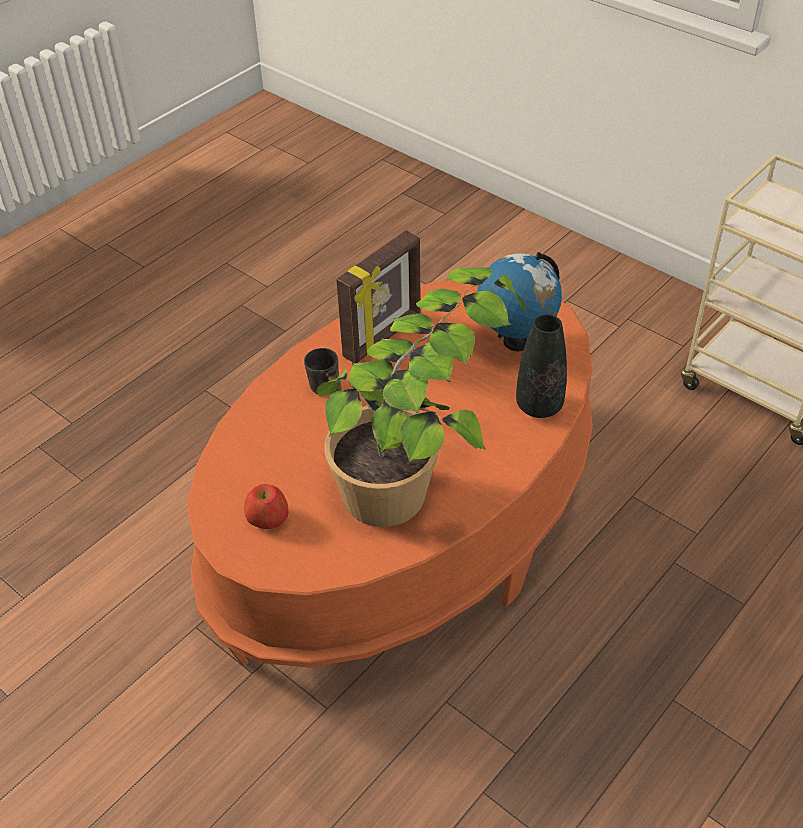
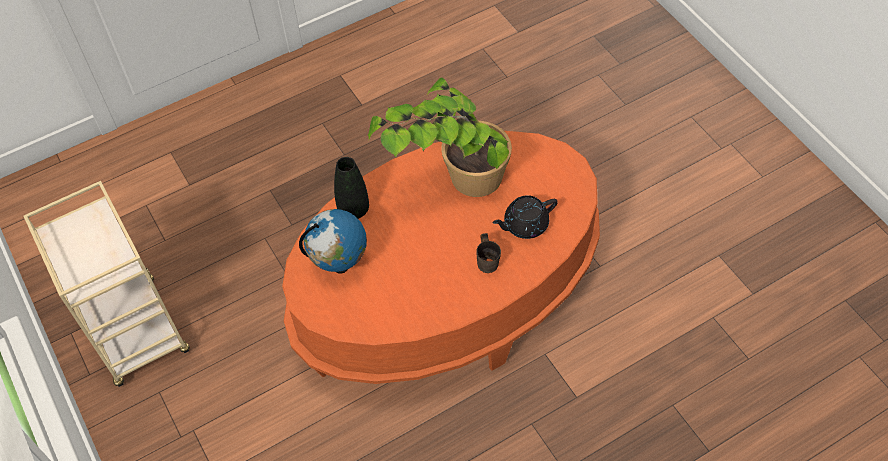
camera: 160 degrees left, 10 degrees up
(267, 518) = (550, 180): apple -> none
(288, 446) = (525, 224): none -> black teapot
(383, 337) = (430, 297): picture frame -> none

